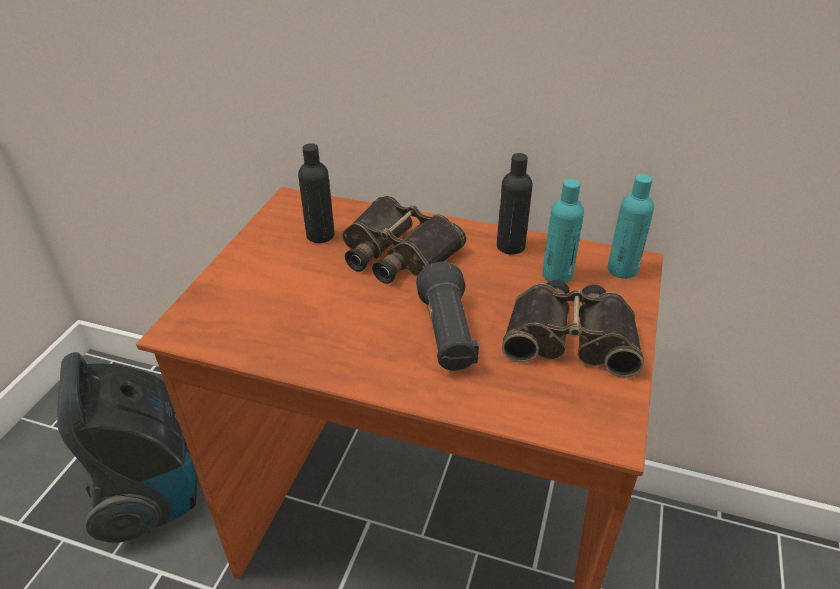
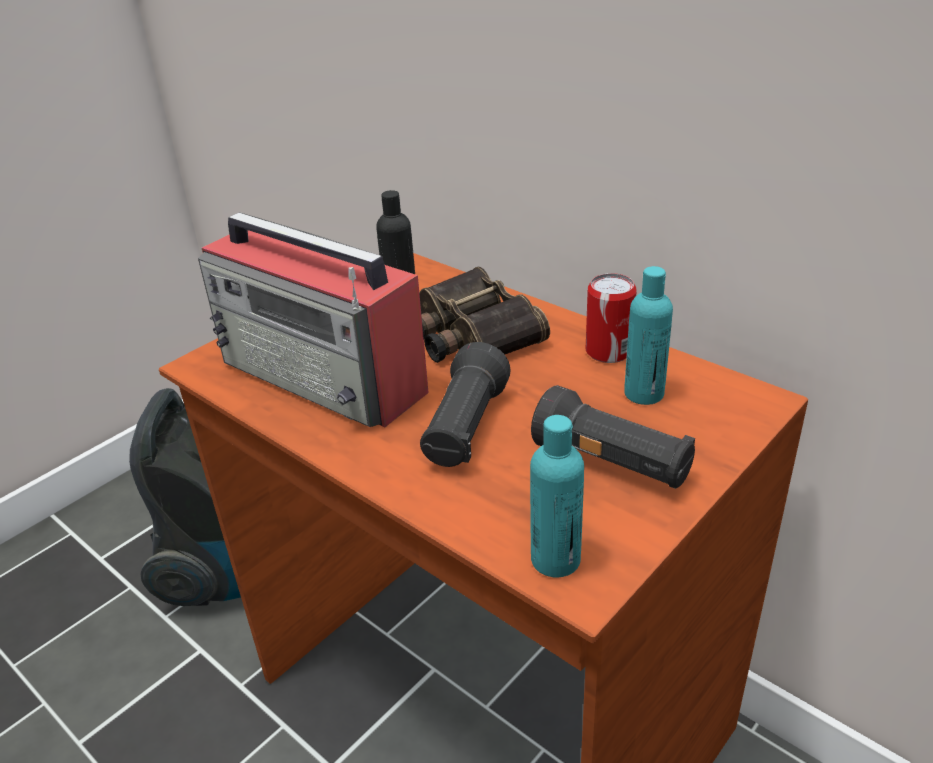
camera: 25 degrees right, 5 degrees down
(302, 317) = (325, 377): none -> radio
(510, 246) = (608, 351): black bottle -> can
(571, 336) = (612, 464): binoculars -> black flashlight
(622, 270) = (735, 405): turquoise bottle -> turquoise bottle (555, 559)

